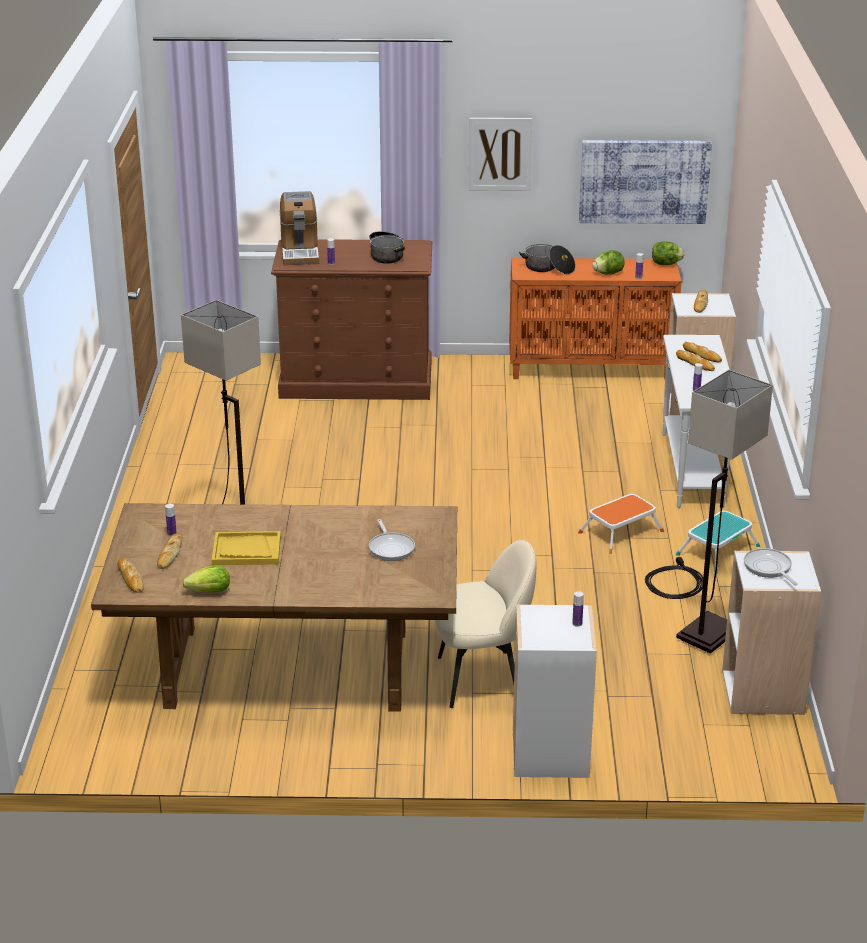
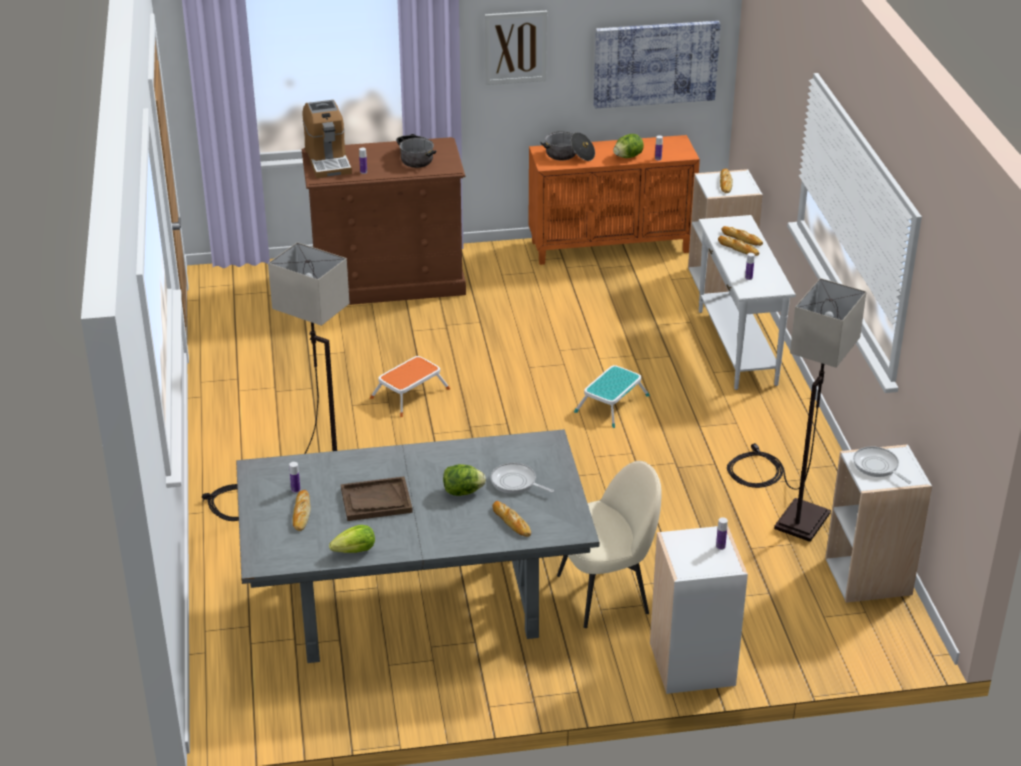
camera: 10 degrees left, 5 degrees up
(130, 578) = (271, 545): bread -> bread (511, 522)
(246, 550) = (376, 501): yellow tray -> brown tray
(289, 668) = (418, 604): brown dining table -> grey dining table
(391, 548) = (516, 482): frying pan -> frying pan turned 150 degrees clockwise
(620, 532) = (689, 421): orange step ladder -> orange step ladder (409, 393)
(666, 264) = (679, 141): lettuce -> lettuce (462, 492)
(718, 550) = (785, 431): turquoise step ladder -> turquoise step ladder (612, 404)

